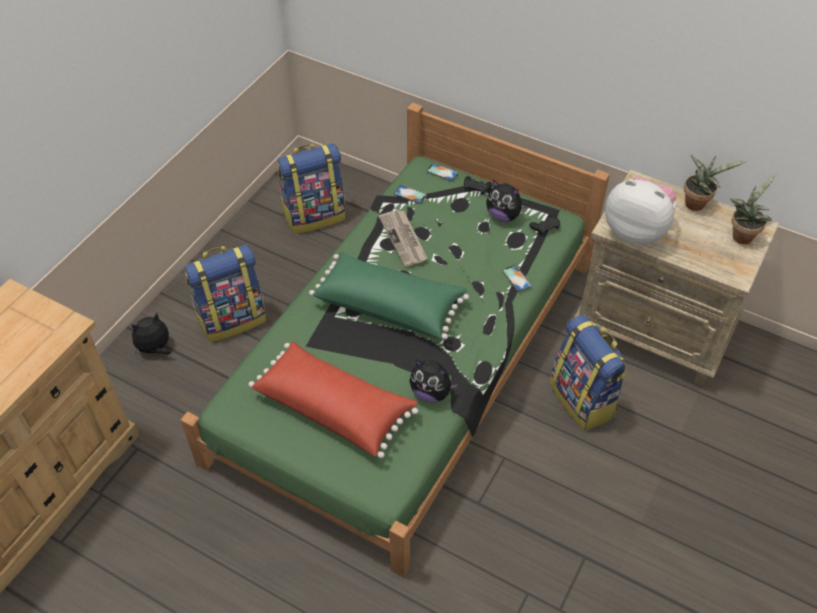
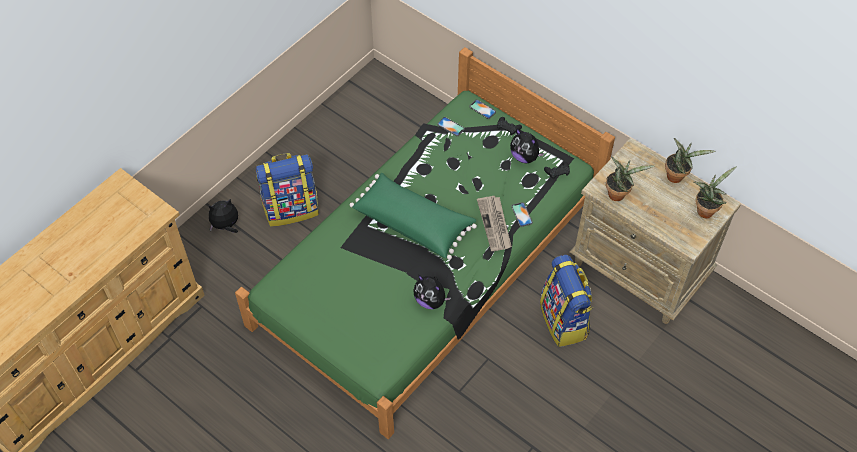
camera: 10 degrees right, 5 degrees up
(314, 215) = (375, 125): backpack -> none
(334, 407) = (353, 300): red pillow -> none
(404, 239) = (437, 167): newspaper -> newspaper (495, 224)
(636, 231) = (618, 193): plush toy -> potted plant

